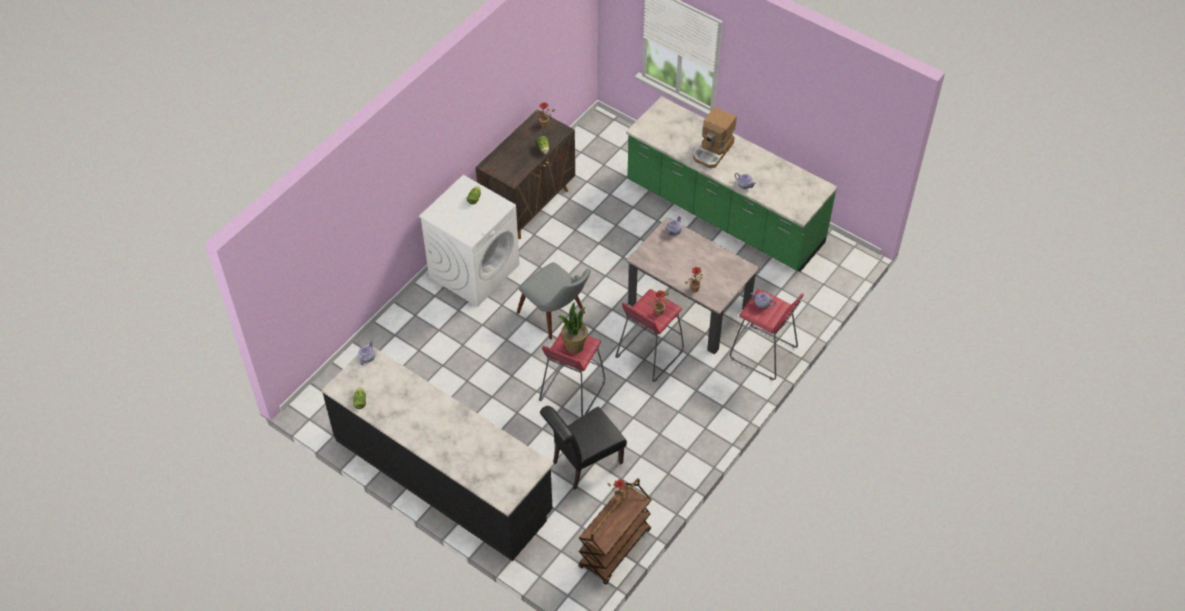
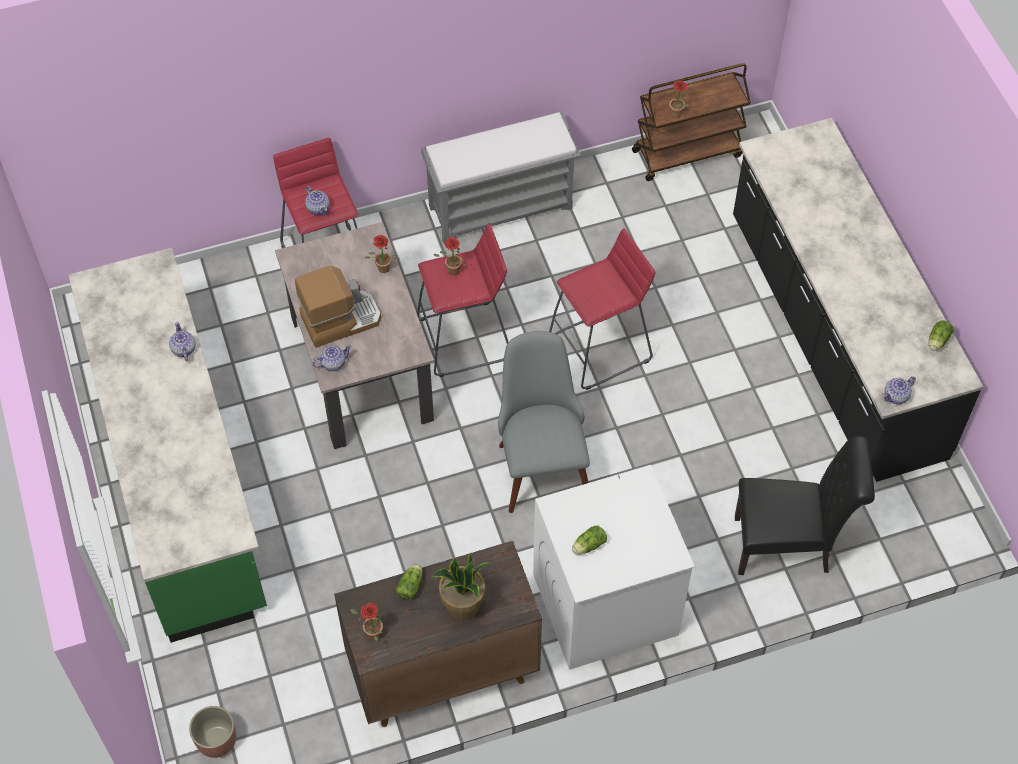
camera: 145 degrees left, 5 degrees up
(574, 346) = (597, 289): potted plant -> potted plant (463, 607)
(583, 464) = (654, 257): black chair -> black chair (788, 545)
(603, 132) = (216, 740): none -> planter
(697, 442) = (501, 206): none -> grey bench
(713, 151) = (168, 429): coffee machine -> coffee machine (340, 319)

